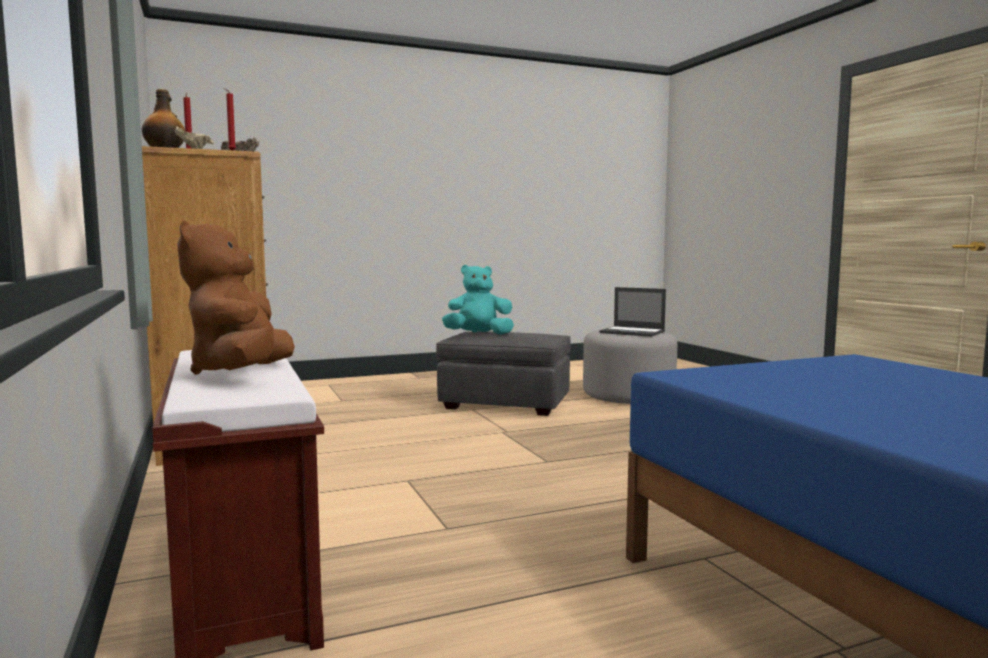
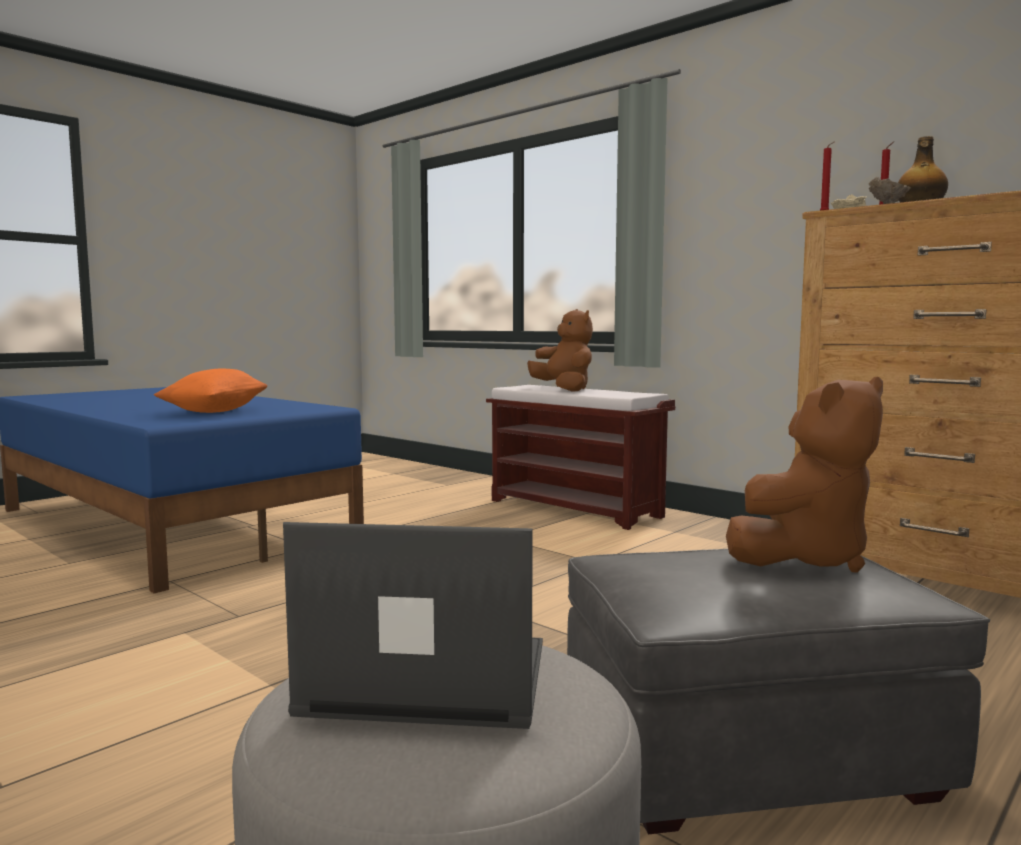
camera: 155 degrees right, 0 degrees up
(478, 334) = (804, 558): turquoise plush toy -> brown plush toy
(843, 378) = (214, 411): none -> orange pillow

